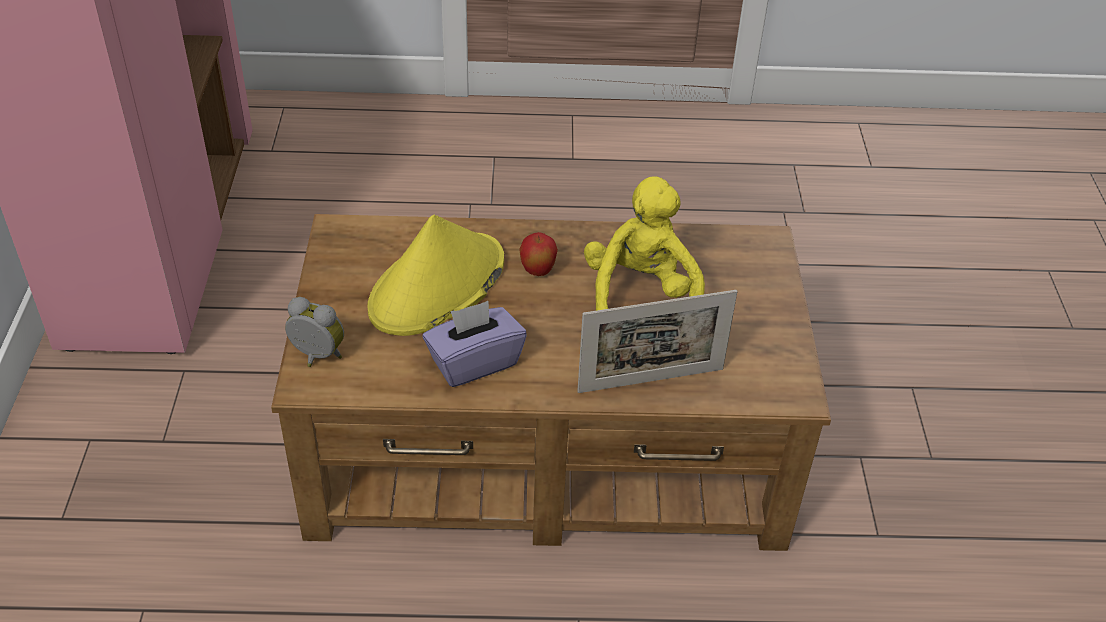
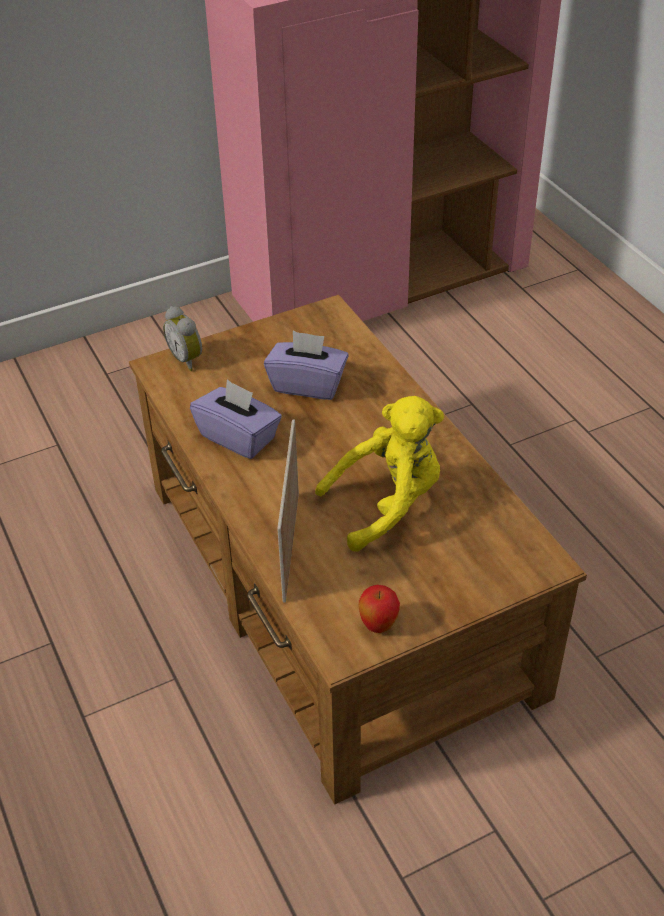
camera: 65 degrees right, 0 degrees up
(316, 357) = (188, 359): alarm clock -> alarm clock turned 150 degrees clockwise
(437, 286) = (308, 384): yellow hat -> purple tissue box
(537, 272) = (370, 431): apple -> apple (378, 625)
(651, 380) = (291, 545): picture frame -> picture frame turned 45 degrees clockwise

